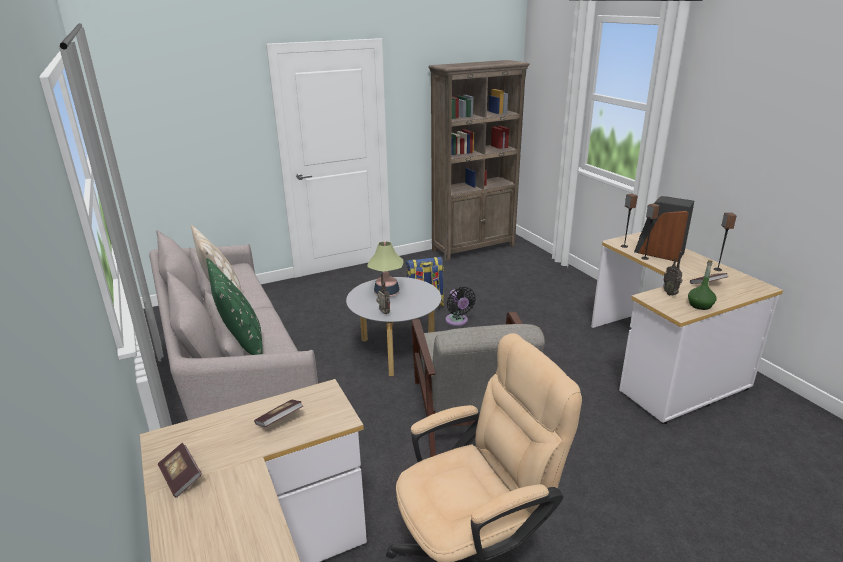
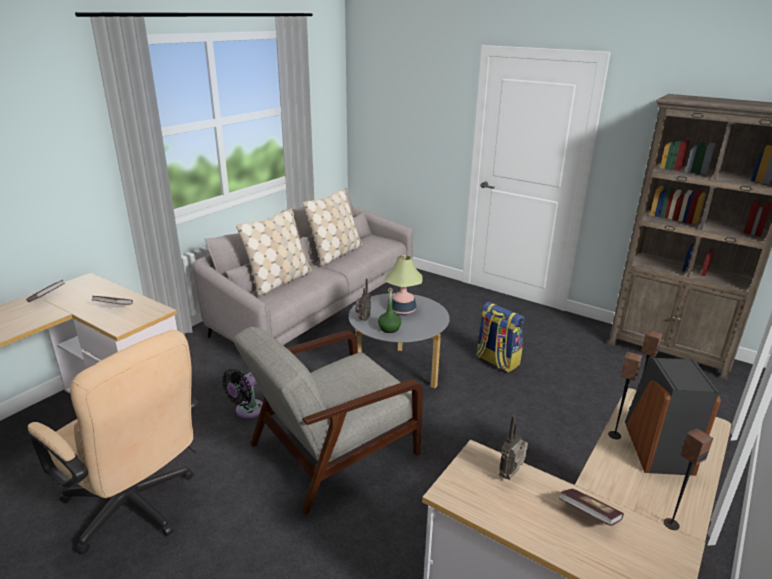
camera: 60 degrees right, 0 degrees up
(242, 341) = (279, 281): green pillow -> beige pillow
(457, 321) = (489, 391): black fan -> black fan (247, 411)
(700, 305) = (499, 512): green bottle -> green bottle (389, 328)

